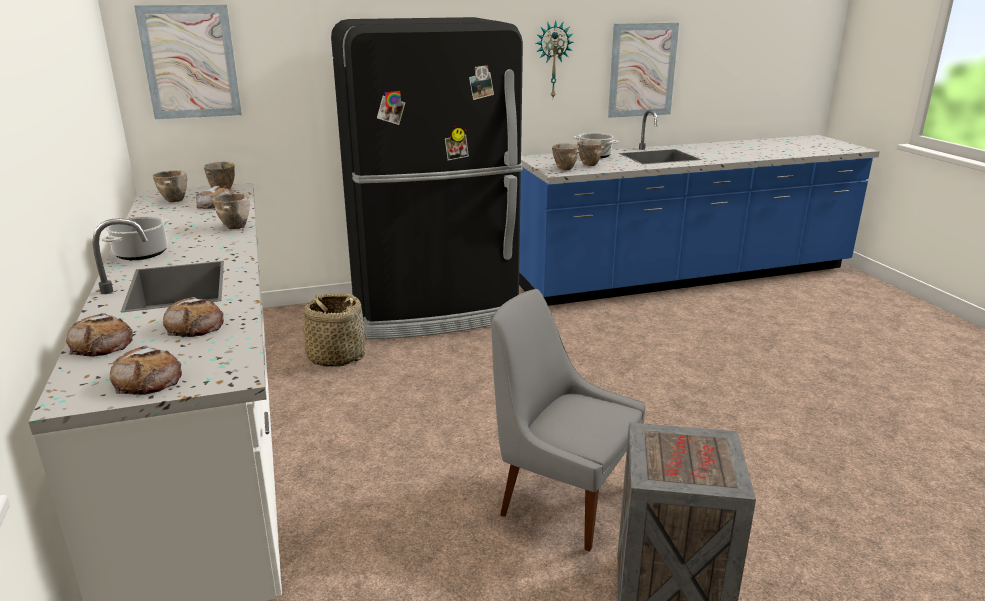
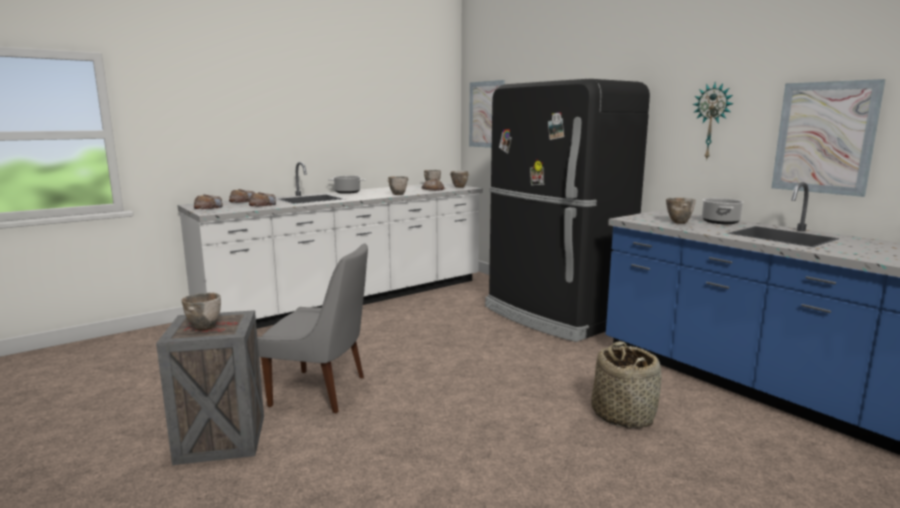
camera: 70 degrees right, 10 degrees down
(336, 356) = (456, 304): basket -> basket (623, 415)
(562, 499) = (322, 391): grey chair -> grey chair turned 90 degrees clockwise
(564, 169) = (646, 219): bowl -> bowl (205, 327)

